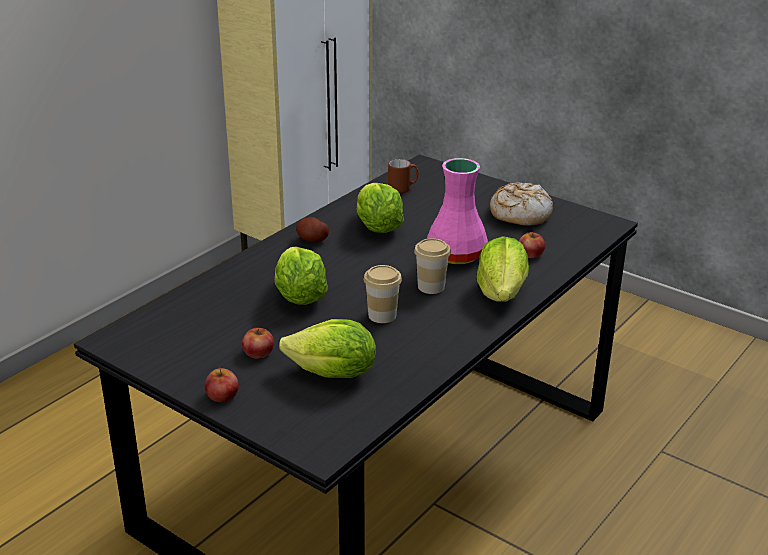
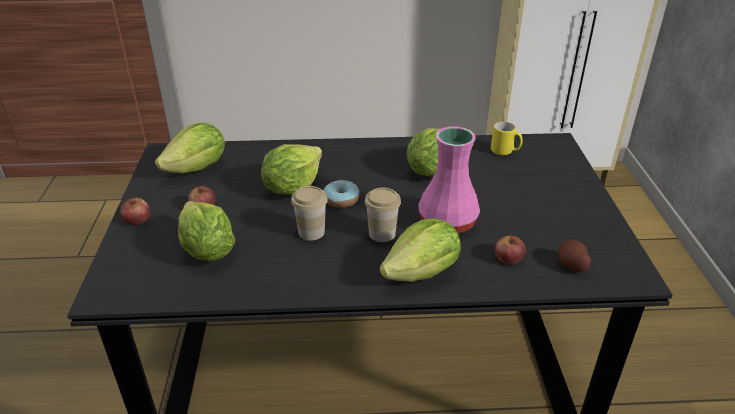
camera: 50 degrees right, 5 degrees up
(183, 331) = (197, 168): none -> lettuce
(312, 239) = (374, 154): potato -> potato (571, 265)
(357, 283) = (341, 200): none -> donut
(403, 189) = (505, 152): brown mug -> yellow mug
(519, 213) = (564, 220): bread -> none

